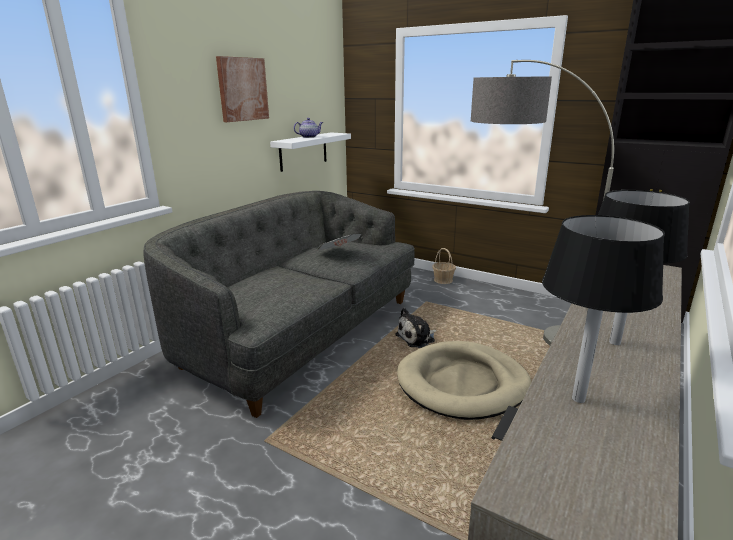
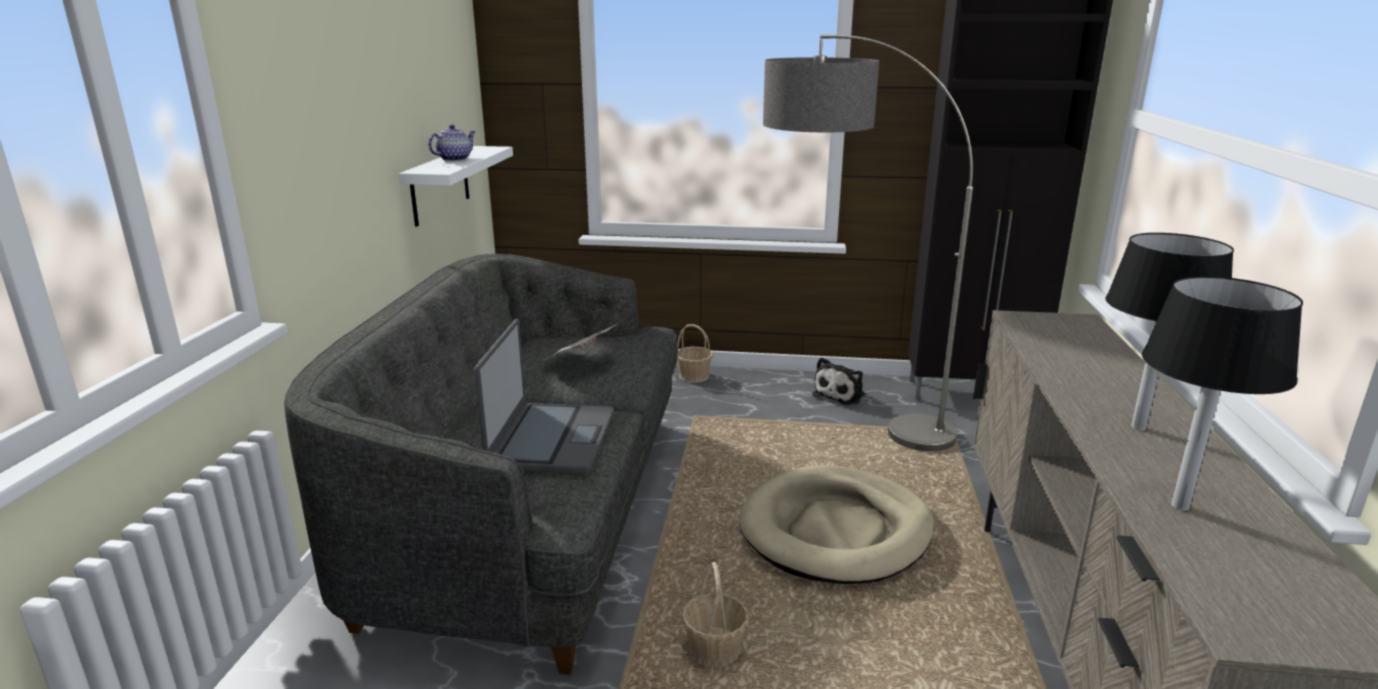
camera: 25 degrees left, 0 degrees up
(242, 89) = (356, 81): picture -> none
(285, 289) = (551, 439): none -> laptop
(339, 428) = (715, 648): none -> basket
(417, 338) = (724, 477): plush toy -> plush toy (841, 394)

